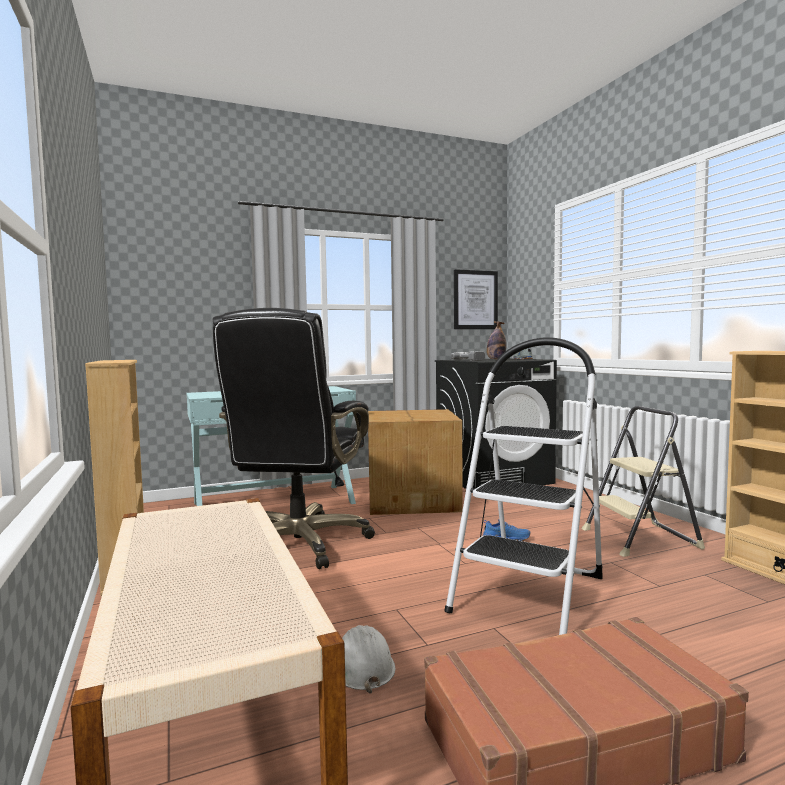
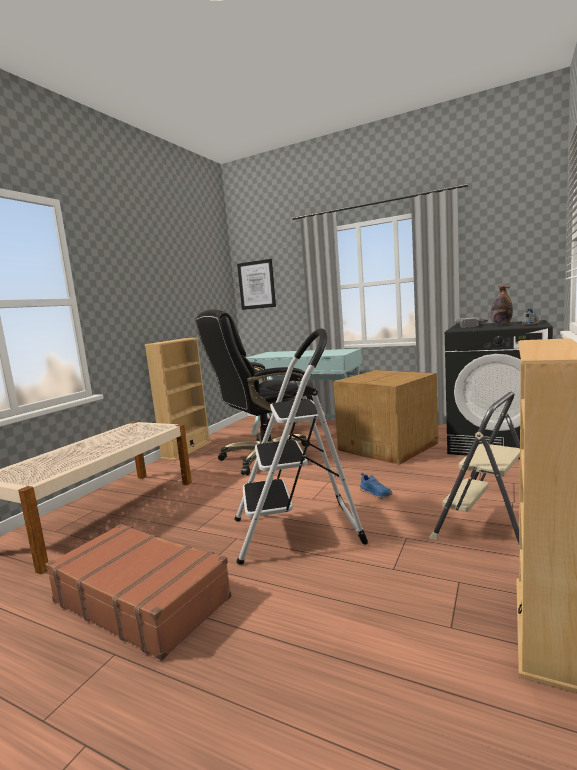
camera: 50 degrees right, 5 degrees up
(363, 666) = (159, 526): white hard hat -> none
(475, 300) = (518, 258): picture -> picture (256, 285)

